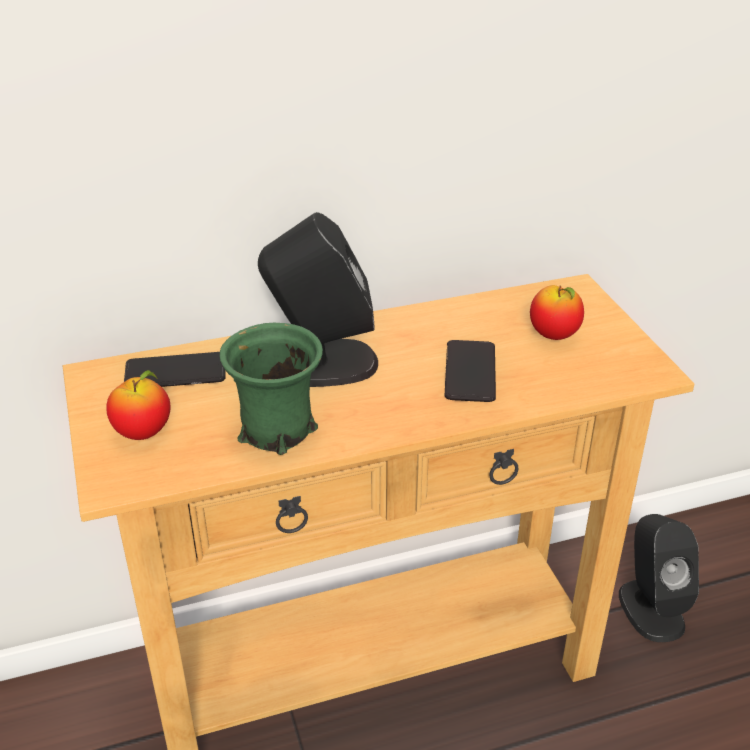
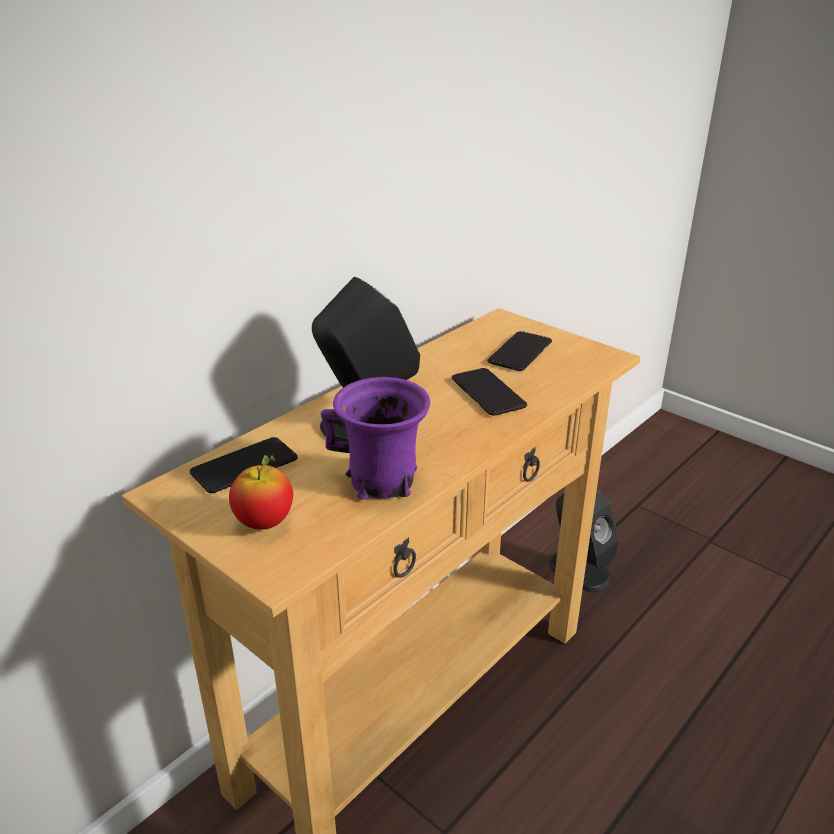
camera: 30 degrees left, 5 degrees down
(275, 431) = (382, 481): green mug -> purple mug
(554, 335) = (520, 352): apple -> phone

